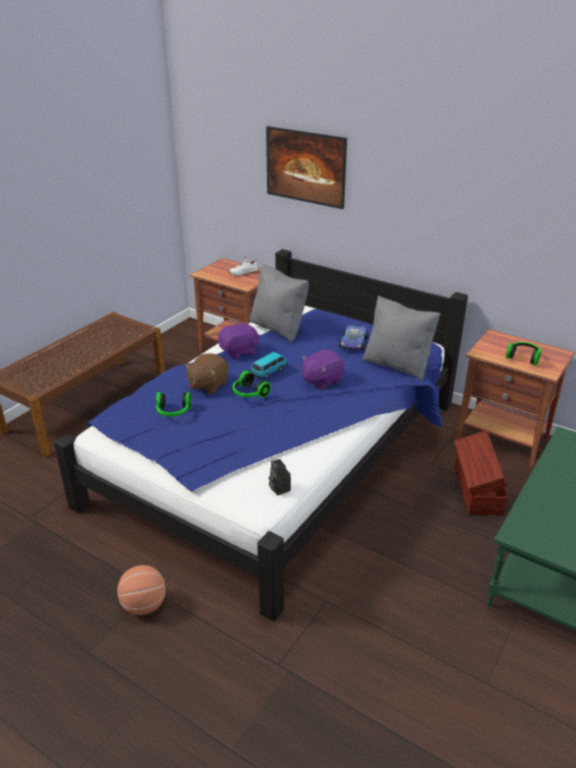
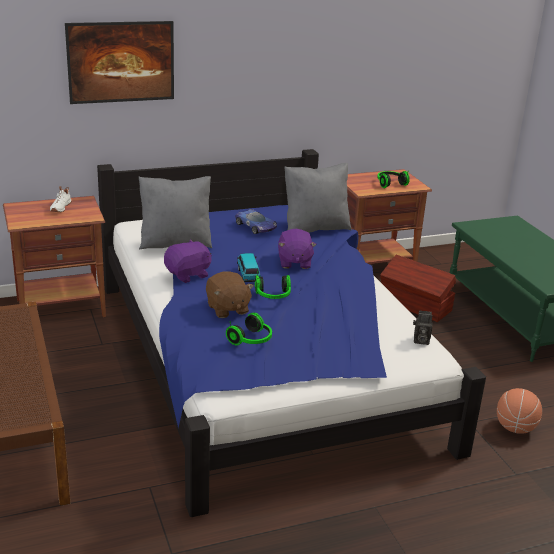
camera: 55 degrees left, 5 degrees down
(144, 605) = (389, 519): basketball -> basketball (515, 428)
(239, 352) = (188, 275): purple plush toy -> purple plush toy turned 45 degrees clockwise

